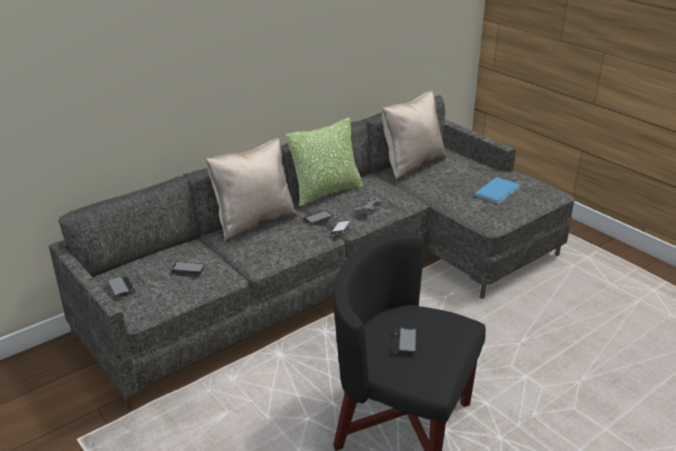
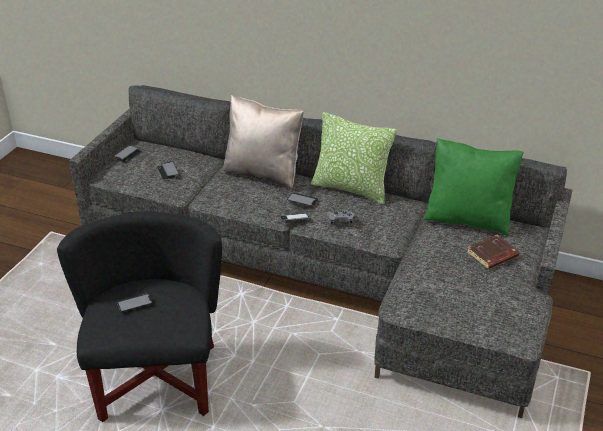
camera: 60 degrees right, 5 degrees up
(411, 164) = (467, 219): beige pillow -> green pillow
(463, 171) = (492, 256): none -> brown book
(498, 191) = (472, 293): blue book -> none

